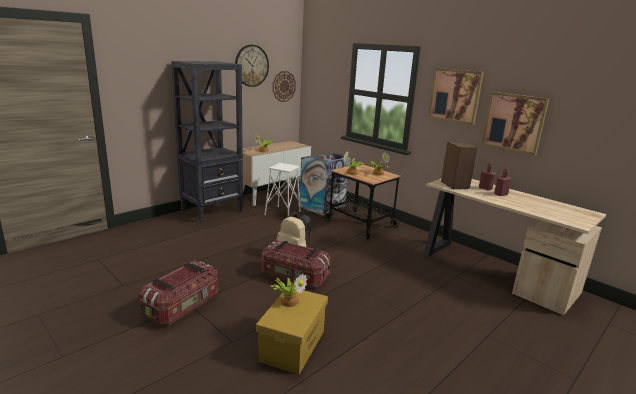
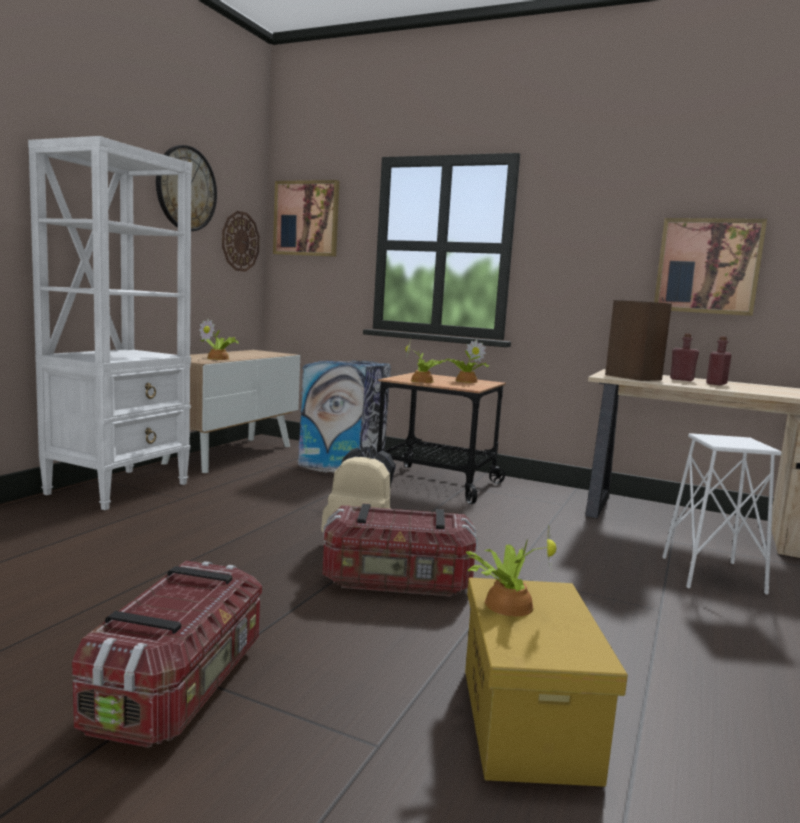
camera: 20 degrees left, 10 degrees down
(212, 211) = (119, 488): black bookcase -> white bookcase
(282, 213) = (275, 480): white stool -> white stool (711, 575)
(455, 95) = (594, 232): picture -> picture (306, 218)

